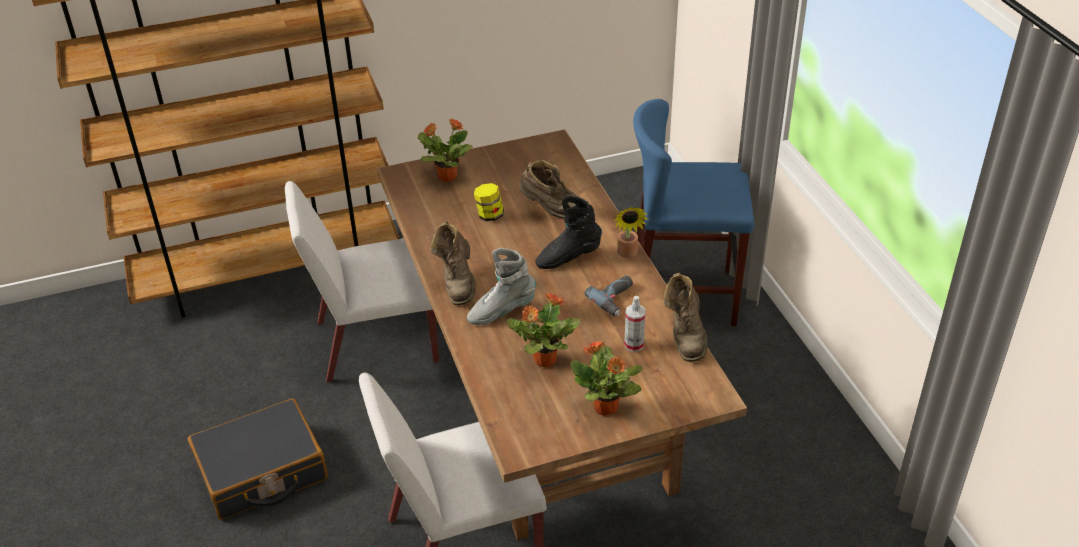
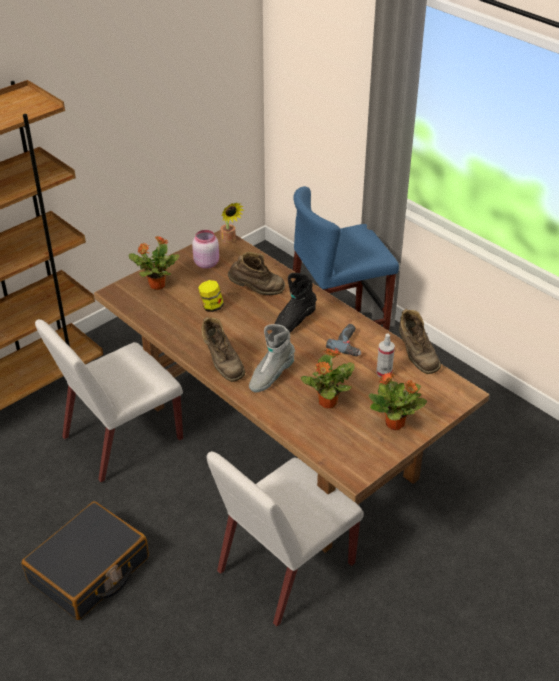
camera: 25 degrees left, 0 degrees up
(517, 165) = (206, 263): none -> pink jar
(627, 254) = (334, 308): potted plant -> potted plant (229, 241)

